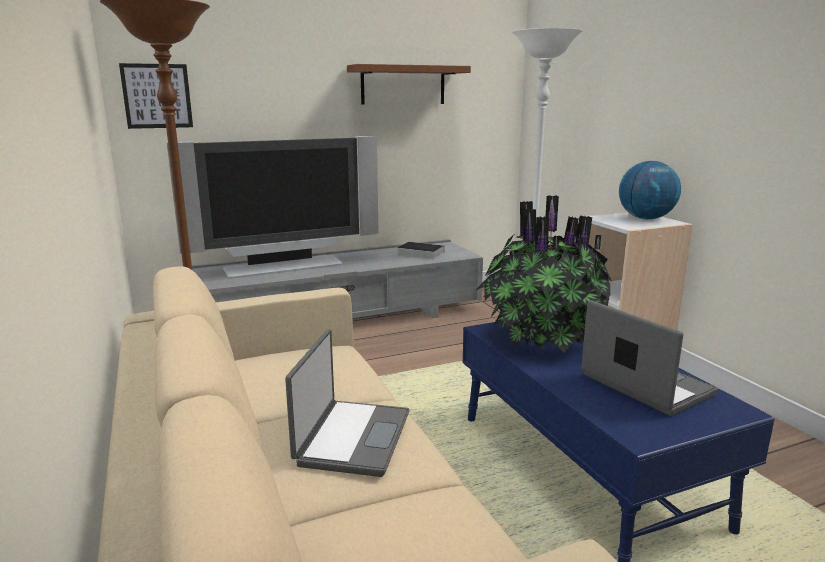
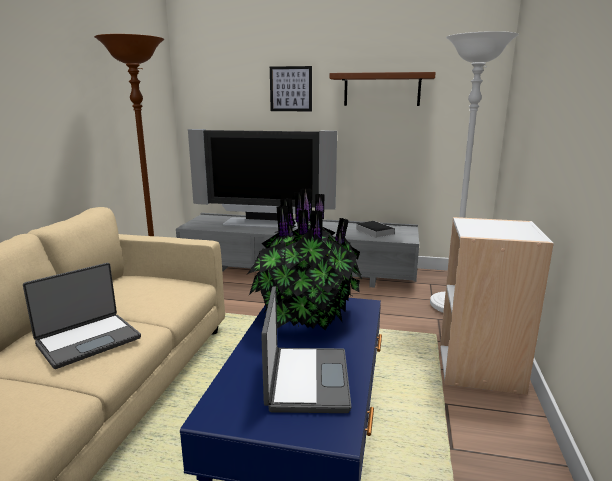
camera: 35 degrees right, 0 degrees up
(157, 96) = (203, 98): picture -> picture (291, 89)
(645, 218) = (514, 229): globe -> none

